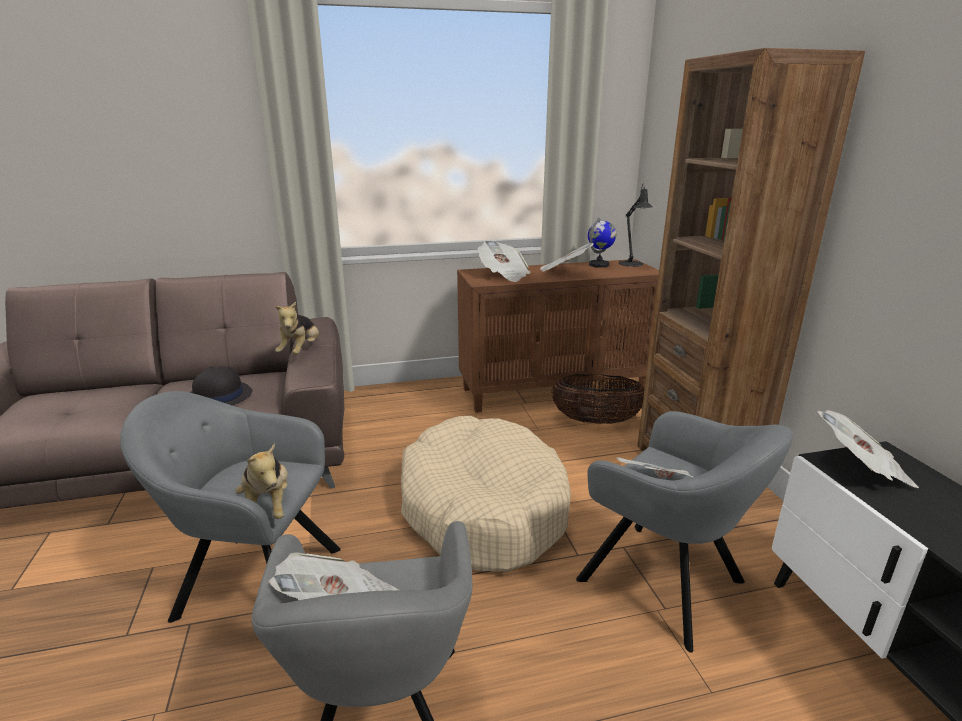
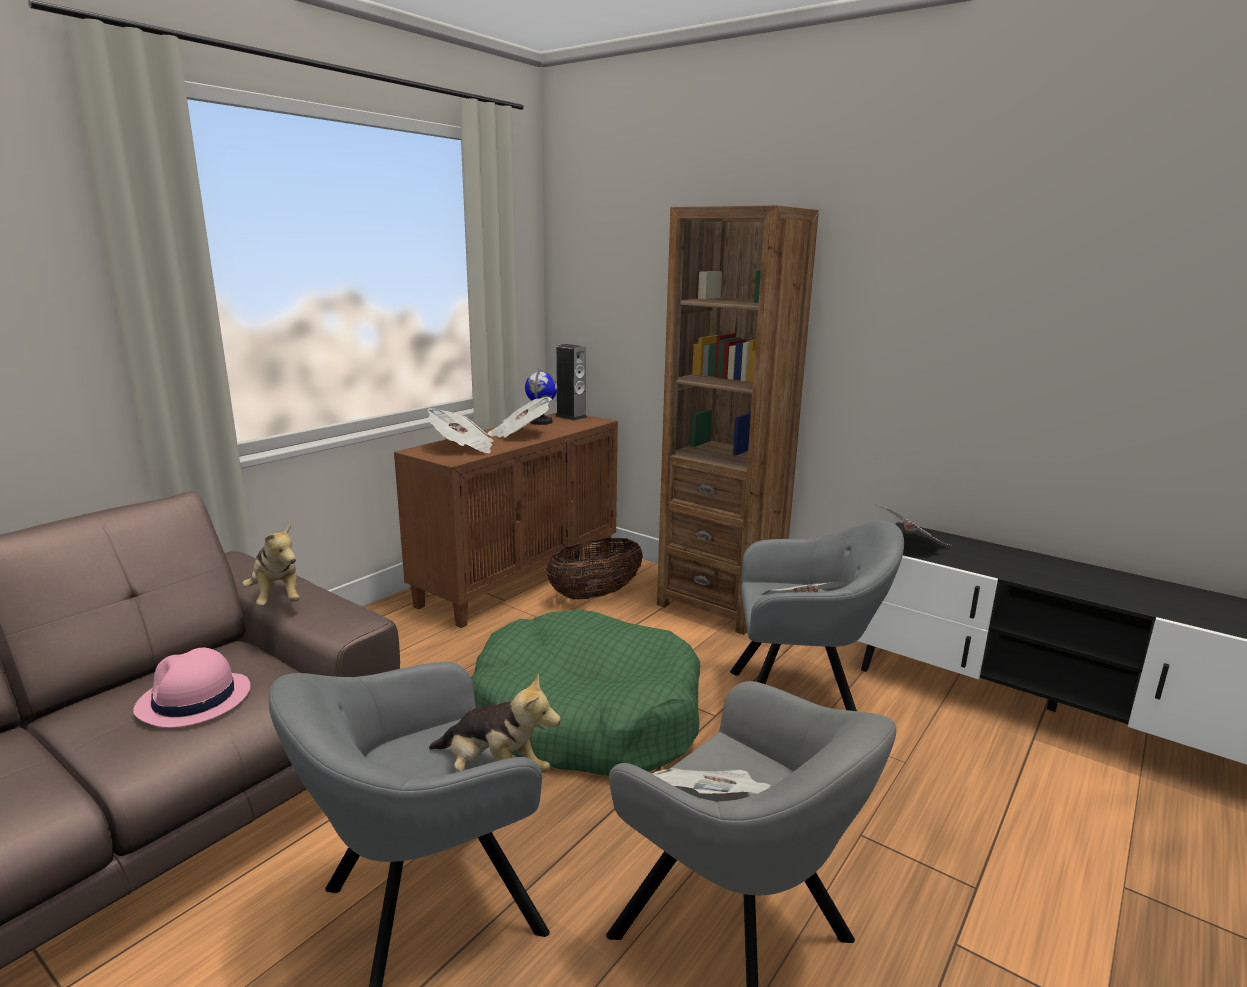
camera: 40 degrees left, 5 degrees down
(218, 397) = (193, 700): black hat -> pink hat
(482, 508) = (586, 716): beige dog bed -> green dog bed
(632, 264) = (571, 416): black table lamp -> speaker

